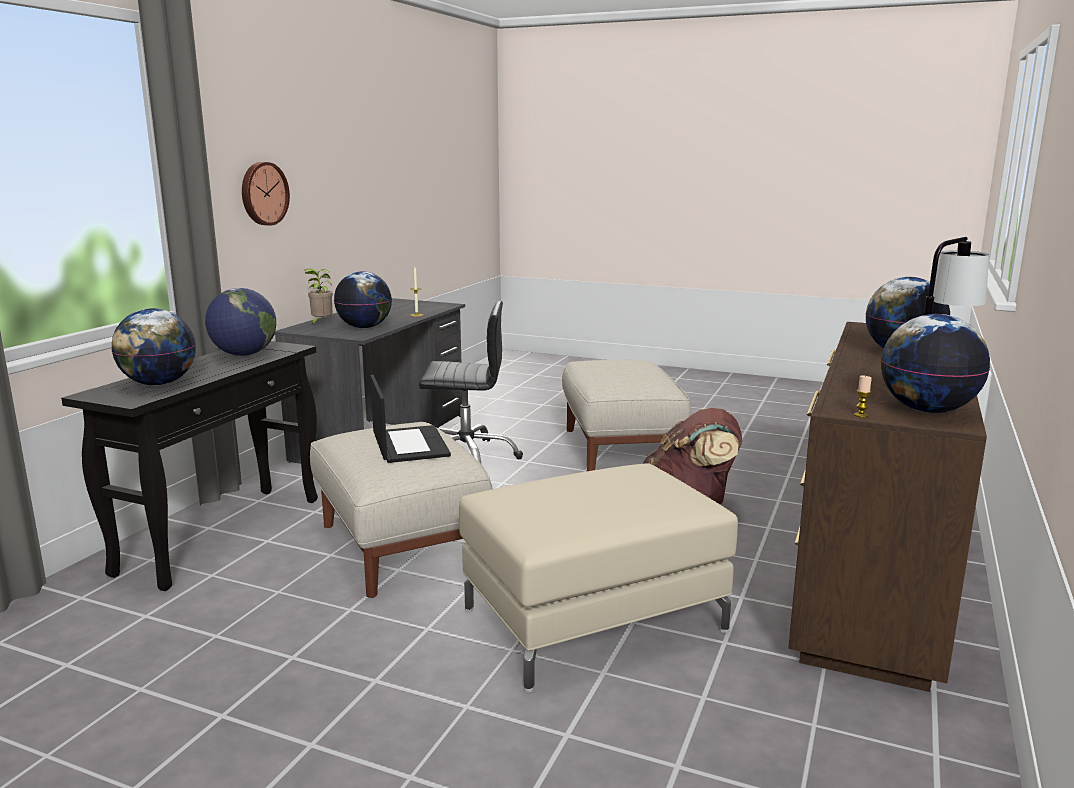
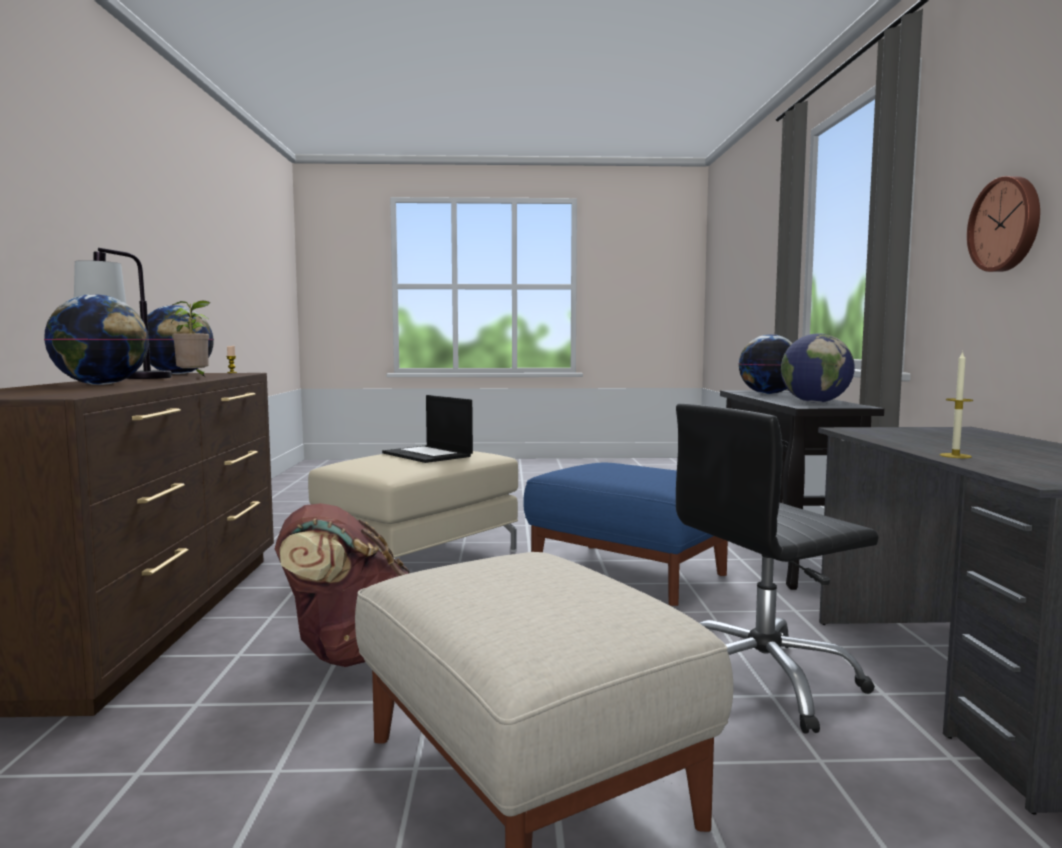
camera: 155 degrees right, 10 degrees down
(321, 323) = (988, 435): potted plant -> potted plant (194, 378)
(365, 327) = (904, 436): globe -> none
(401, 545) = (628, 572): beige ottoman -> blue ottoman
(409, 444) = (619, 471): laptop -> laptop (428, 455)

